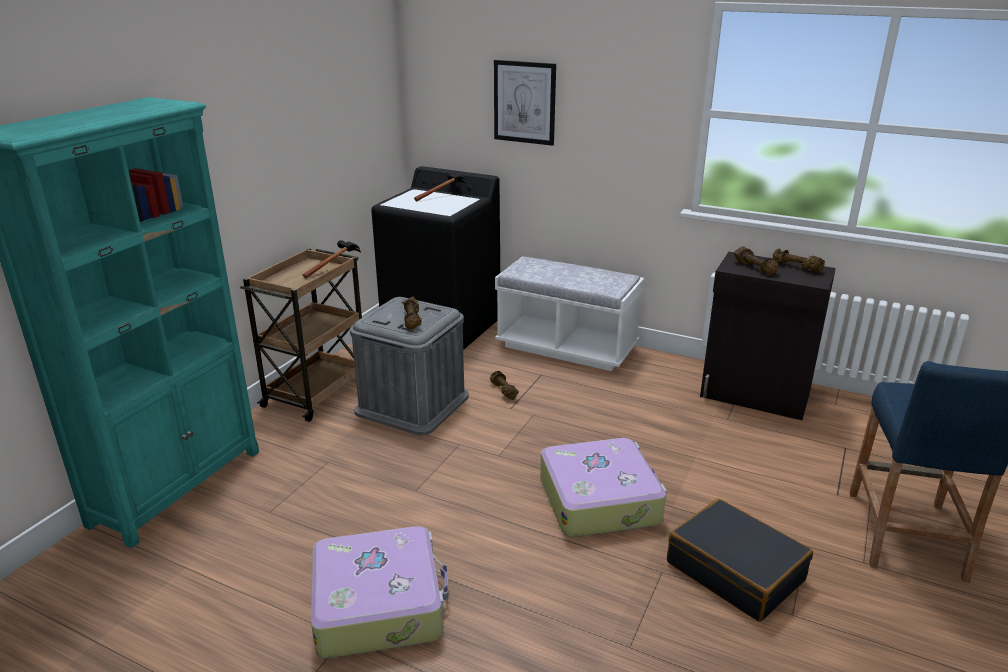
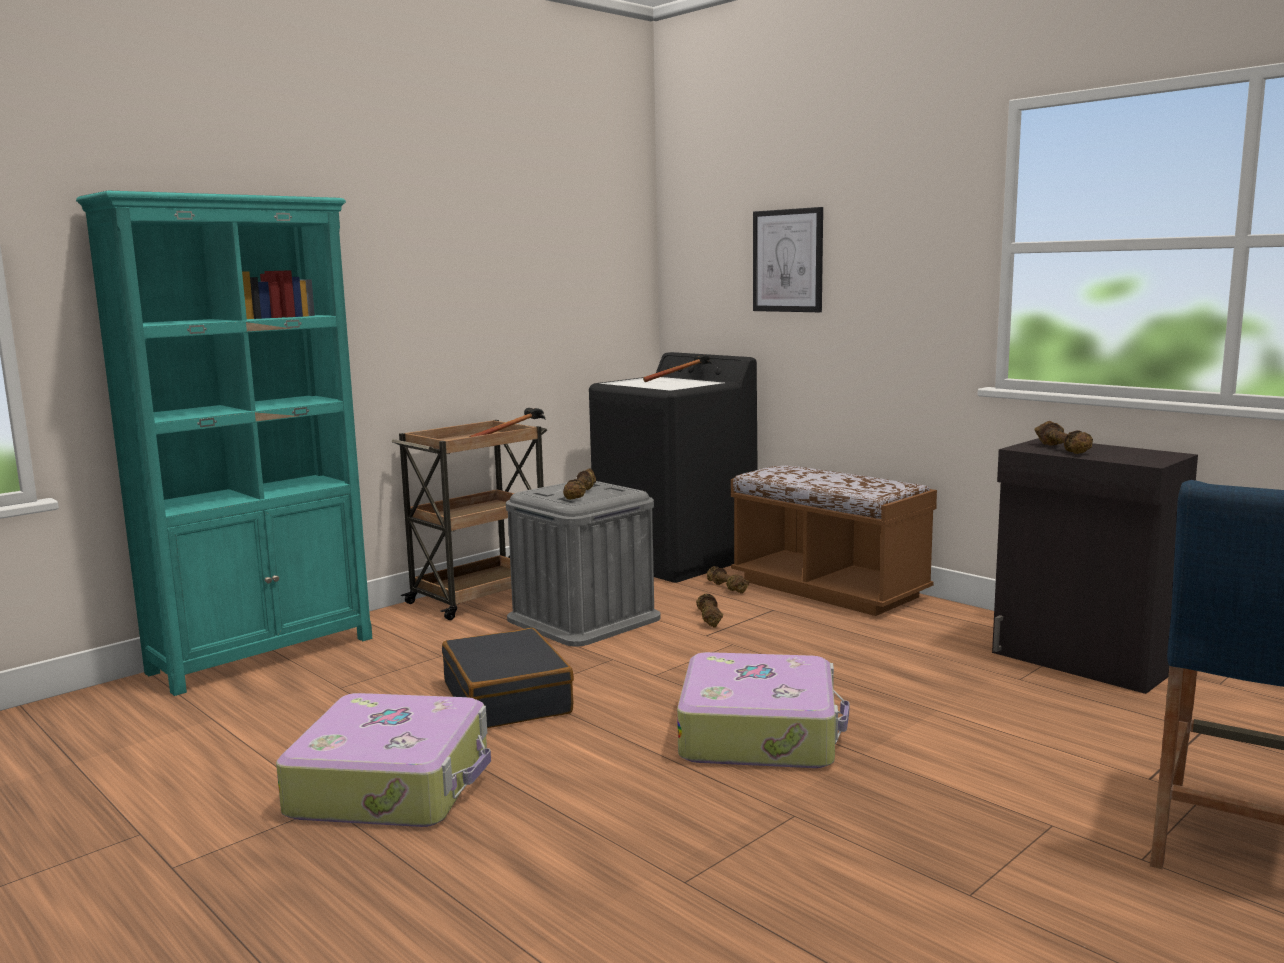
camera: 20 degrees right, 15 degrees down
(566, 347) = (828, 589): white bench -> brown bench
(735, 571) = (910, 833): black suitcase -> black suitcase (508, 698)
(795, 267) = (1130, 451): brown dumbbell -> brown dumbbell (726, 588)

